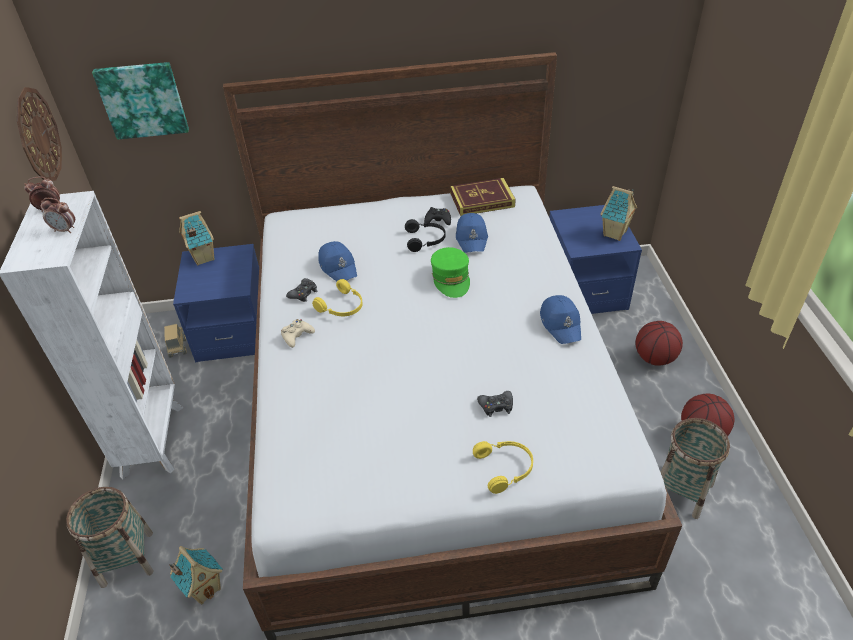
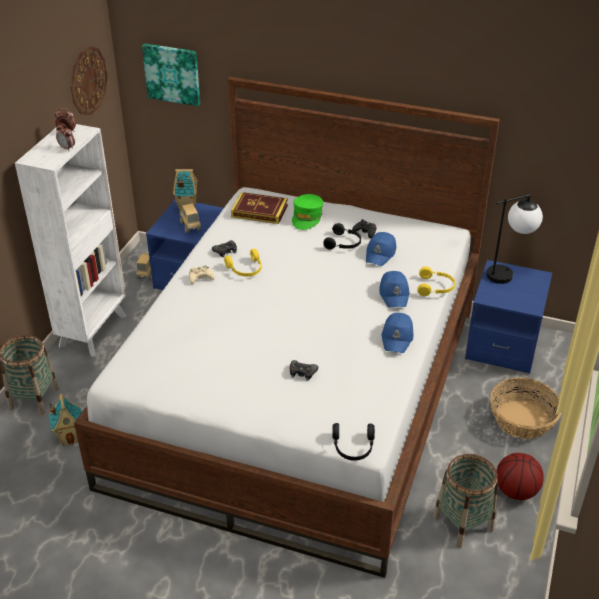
camera: 25 degrees right, 5 degrees down
(222, 278) = (190, 227): none -> toy truck
(338, 266) = (264, 241): blue cap -> blue cap (394, 294)
(451, 278) = (340, 277): green cap -> green cap (307, 217)
(482, 200) = (413, 228): book -> book (259, 211)
(505, 468) = (276, 412): yellow headphones -> yellow headphones (435, 287)
(579, 217) = (508, 273): none -> table lamp
(615, 234) = (529, 297): toy house -> none
(619, 474) = (353, 447): none -> black headphones
(654, 358) = (522, 420): basketball -> basket

